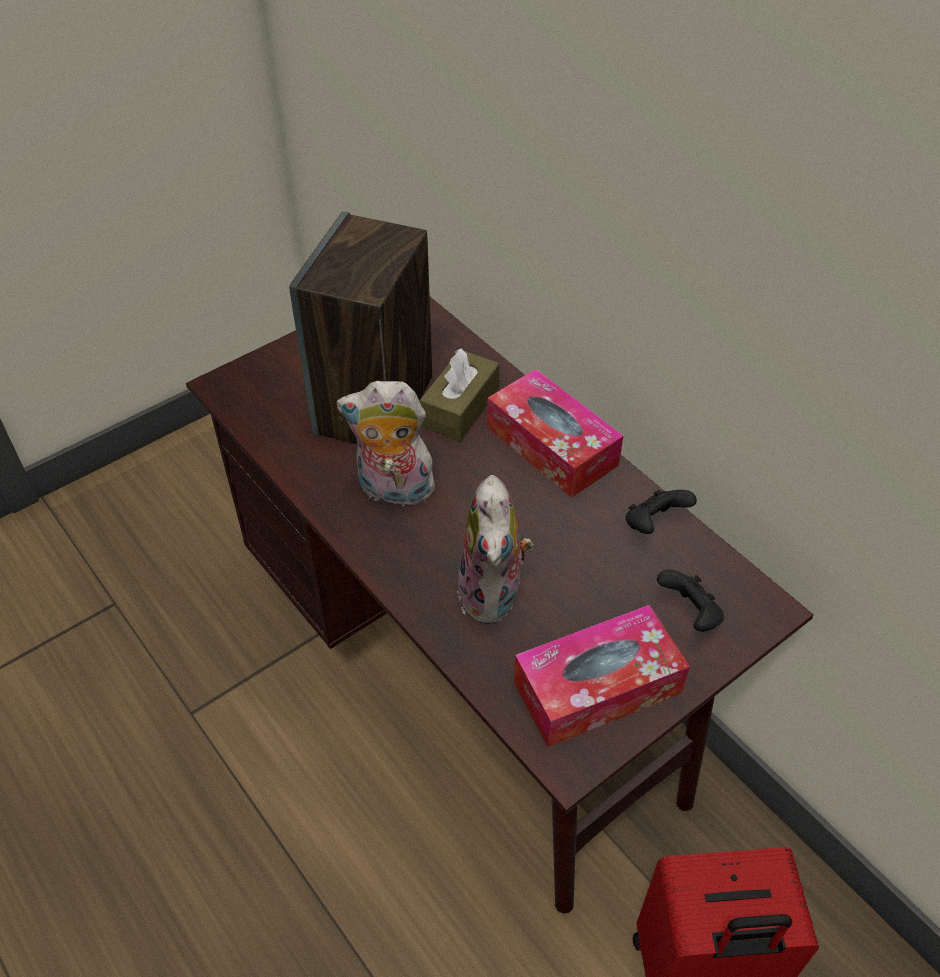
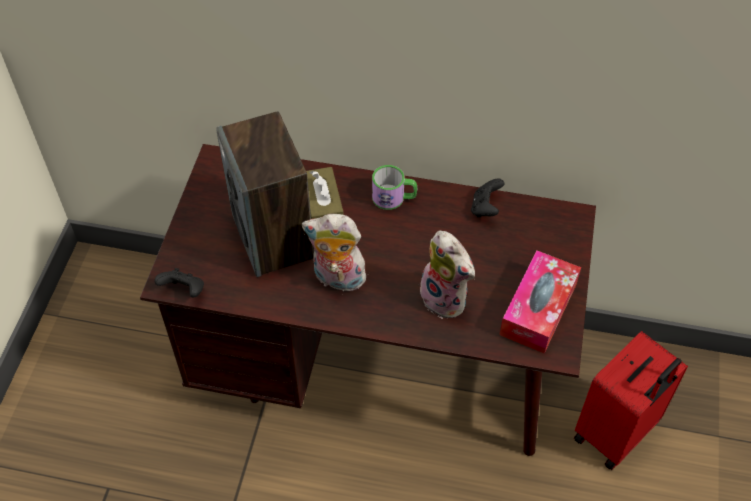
camera: 40 degrees left, 5 degrees up
(393, 491) = (337, 279): plush toy -> plush toy turned 45 degrees clockwise
(551, 446) = (394, 198): tissue box -> mug
(690, 614) = (544, 243): black game controller -> black game controller (184, 291)

